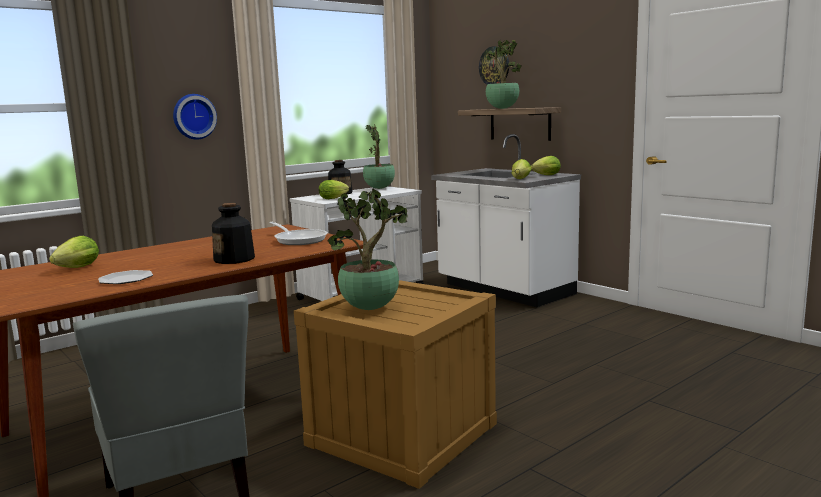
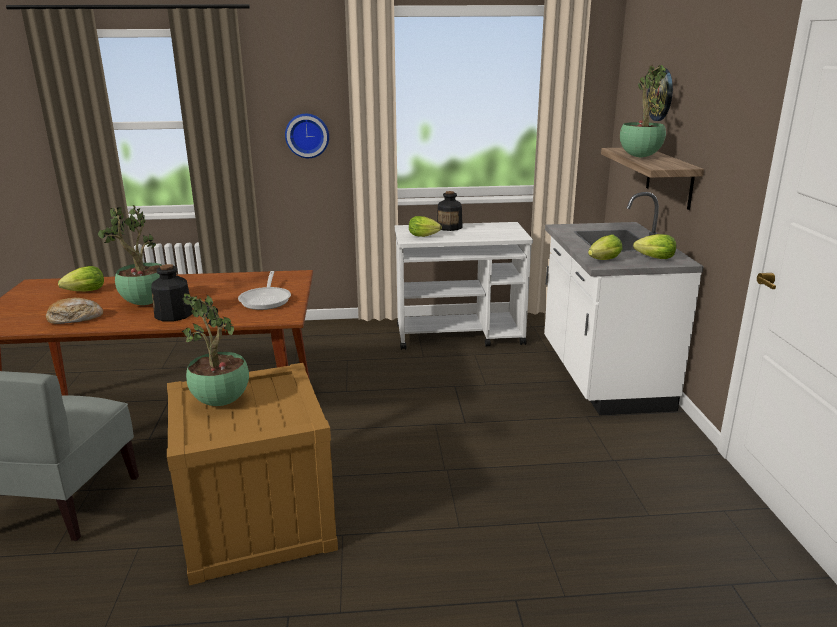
camera: 35 degrees right, 10 degrees up
(126, 279) = (75, 318): plate -> bread
(379, 188) = (500, 227): potted plant -> potted plant (145, 304)

